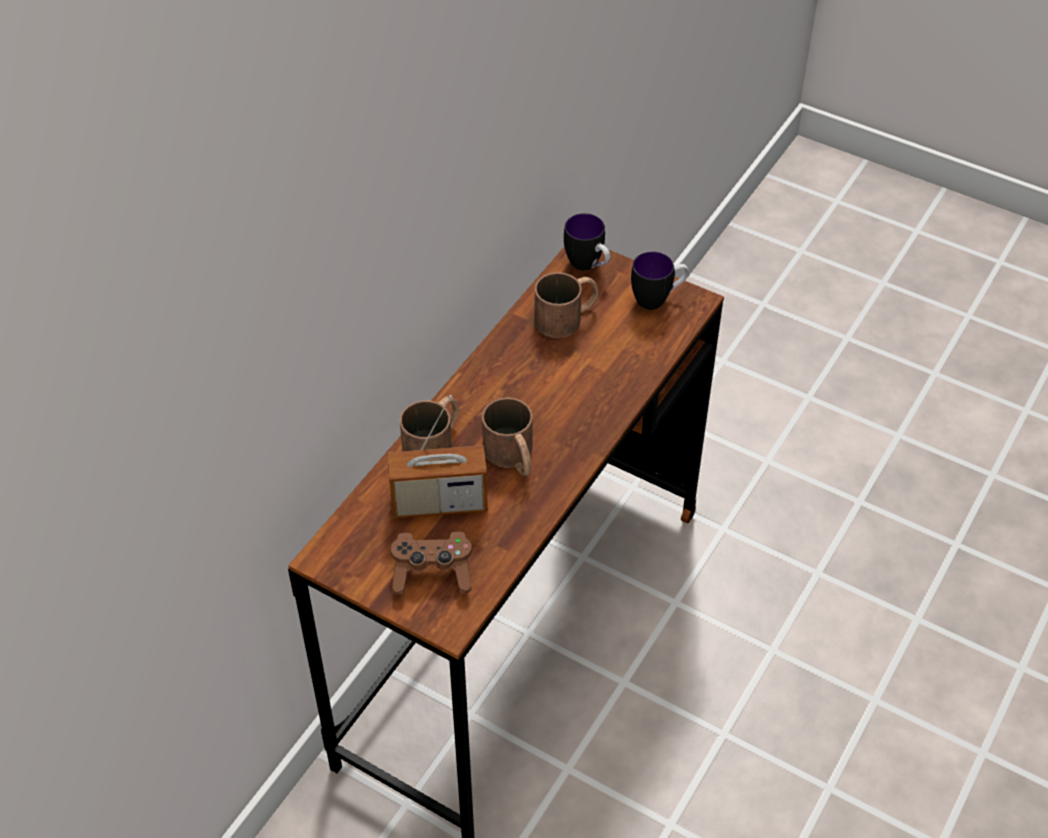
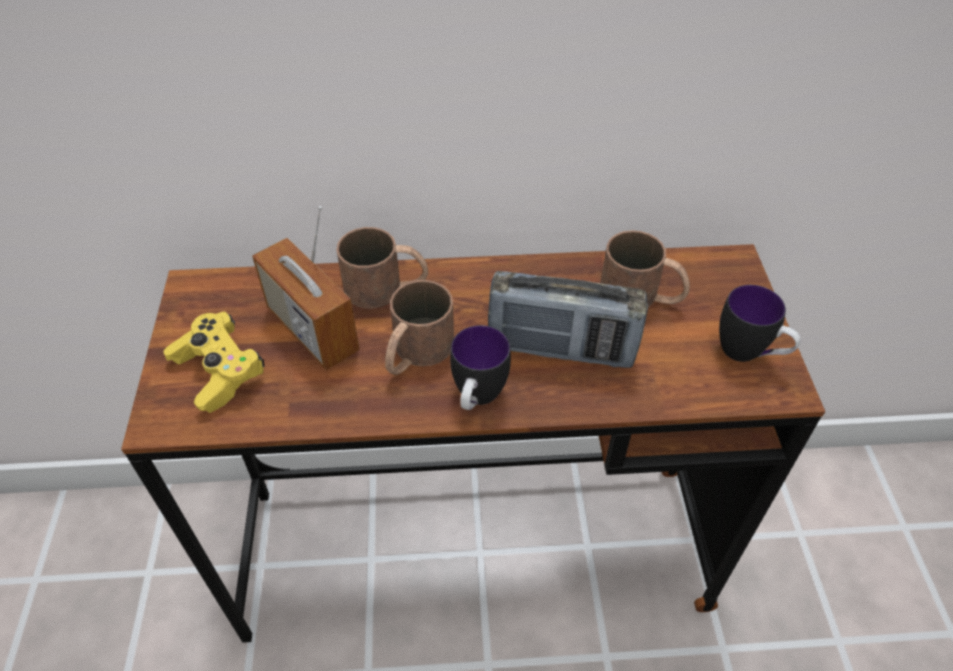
camera: 55 degrees right, 0 degrees up
(432, 573) = (219, 371): brown game controller -> yellow game controller
(576, 383) = (561, 349): none -> radio
(588, 266) = (726, 276): mug -> mug (477, 399)

